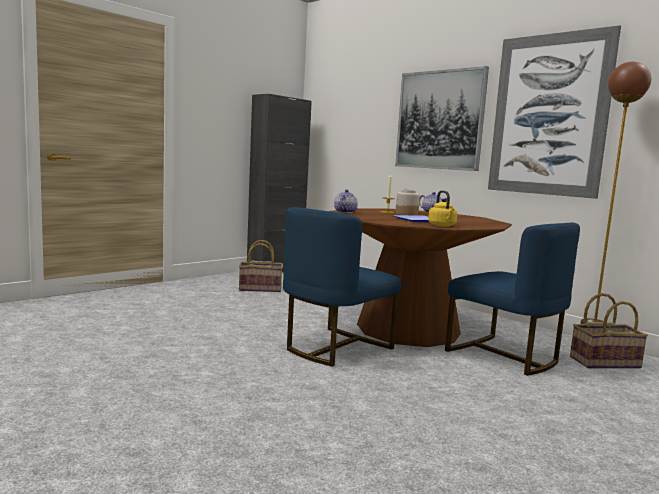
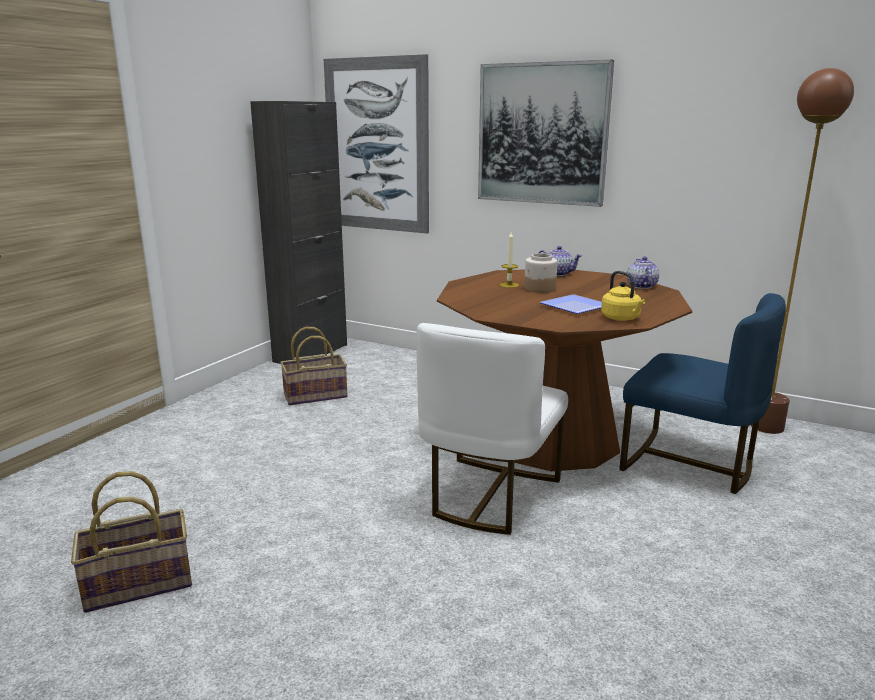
camera: 15 degrees left, 10 degrees up
(335, 347) = (489, 495): blue chair -> white chair
(344, 212) = (462, 298): teapot -> teapot (641, 286)
(548, 115) = (702, 131): picture -> picture (377, 146)
(604, 362) = (795, 449): basket -> basket (139, 582)

